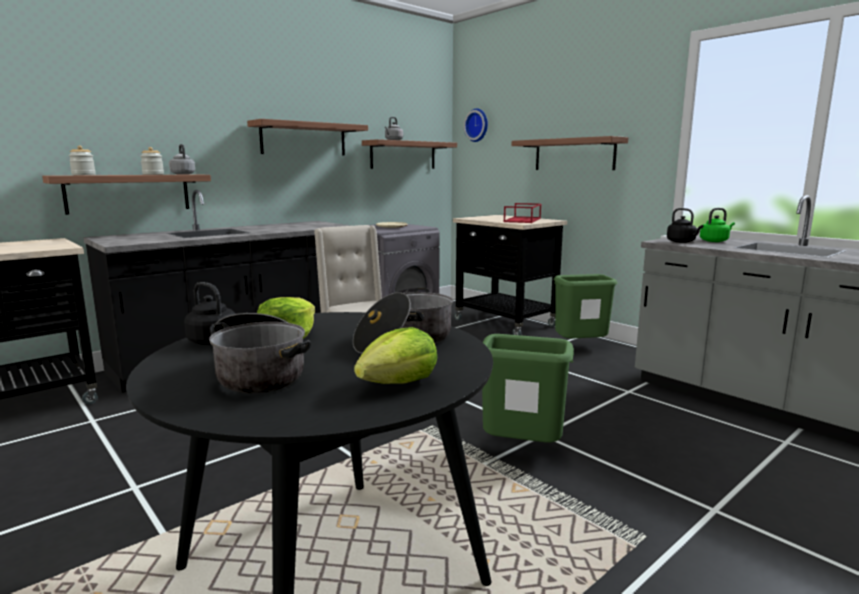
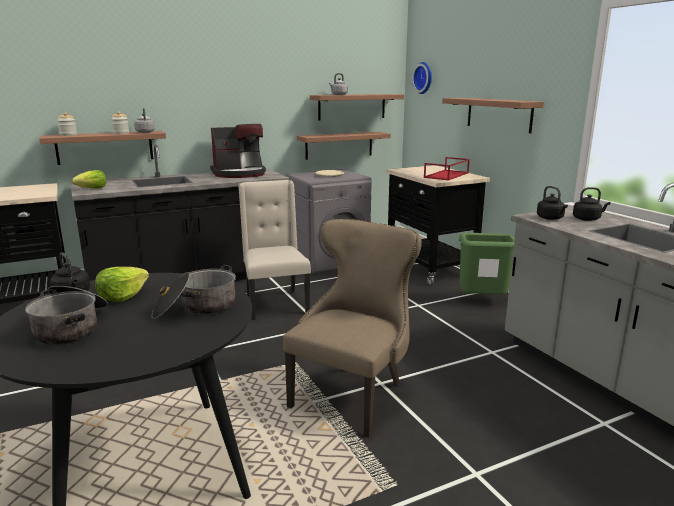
camera: 15 degrees right, 5 degrees up
(295, 225) = (239, 174): none -> coffee machine
(304, 139) = (254, 97): shelf -> shelf (339, 145)
(398, 383) = (146, 348): lettuce -> lettuce (92, 189)
(522, 450) = (353, 395): green trash can -> beige chair
(715, 241) = (587, 219): green kettle -> black kettle

